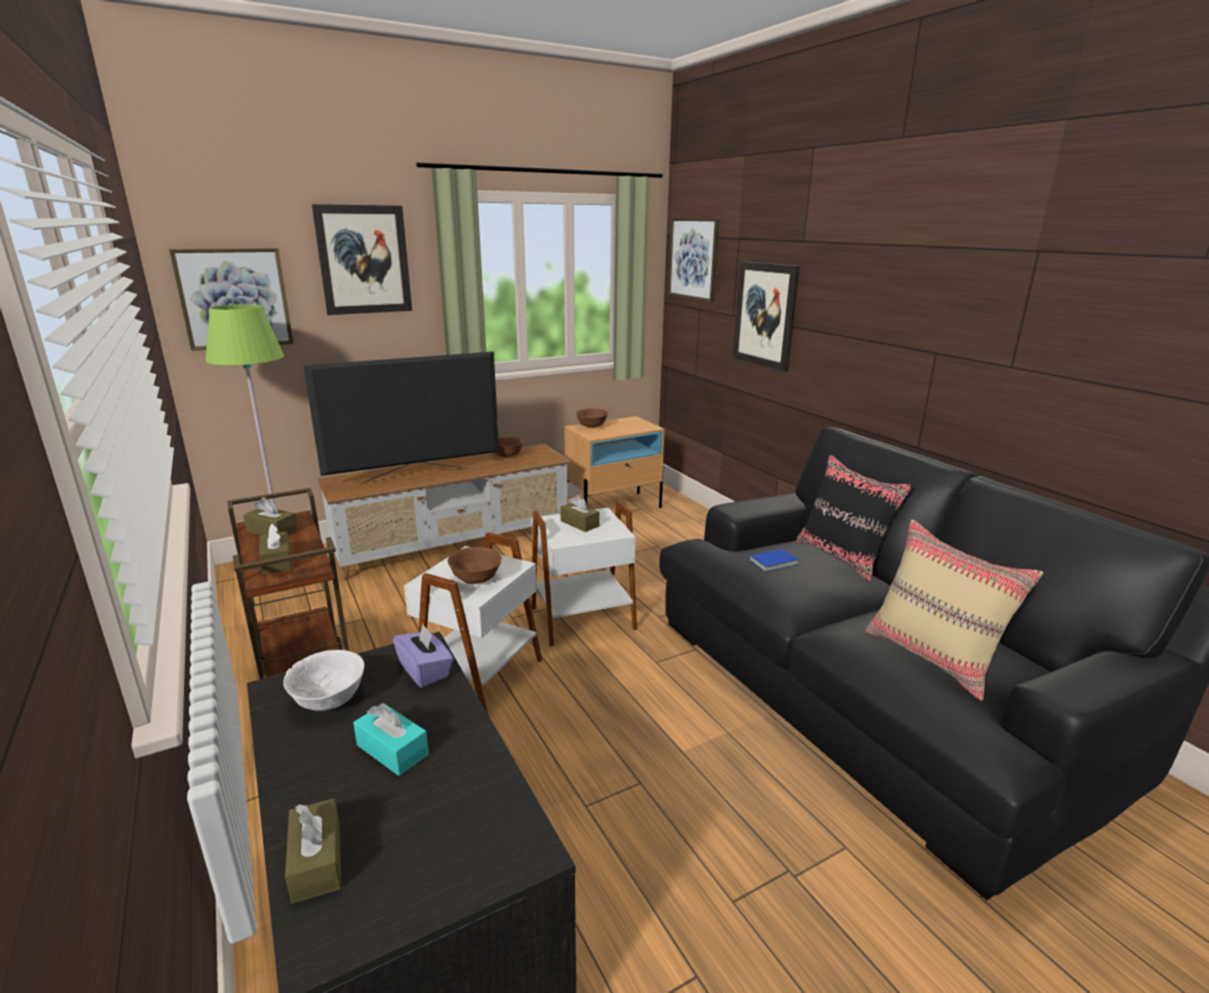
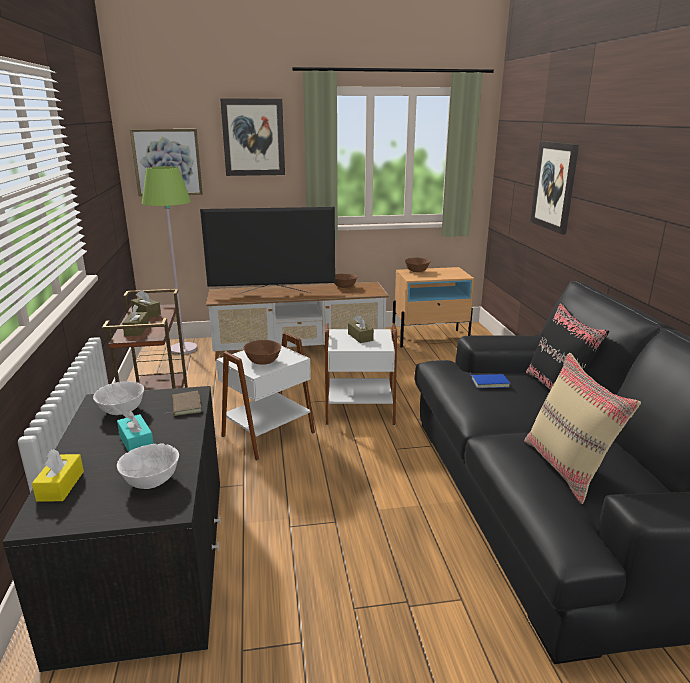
camera: 20 degrees right, 0 degrees up
(317, 861) = (61, 486): brown tissue box -> yellow tissue box
(425, 671) = (185, 405): purple tissue box -> brown book
(463, 812) = (151, 481): none -> white bowl
(693, 259) = (513, 139): picture -> none

